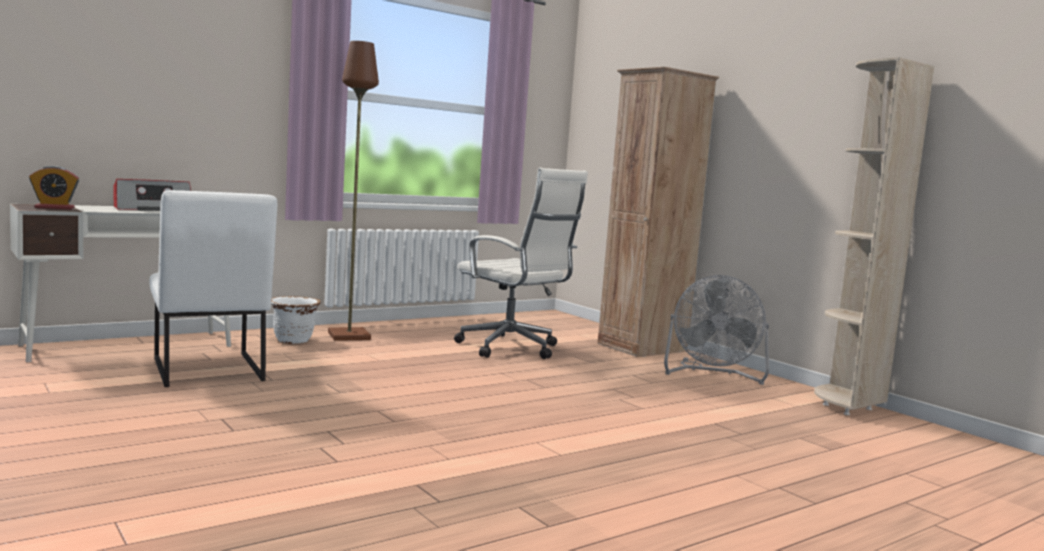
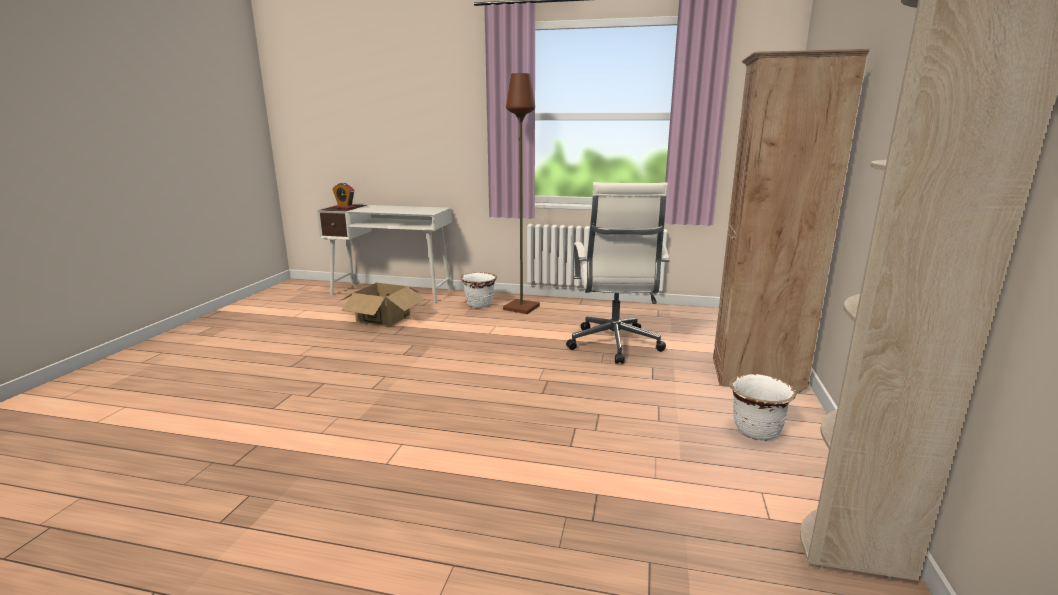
camera: 50 degrees right, 10 degrees up
(152, 209) = (399, 208): radio -> none
(207, 370) = (383, 318): white chair -> cardboard box
(708, 374) = (756, 431): grey fan -> white planter

